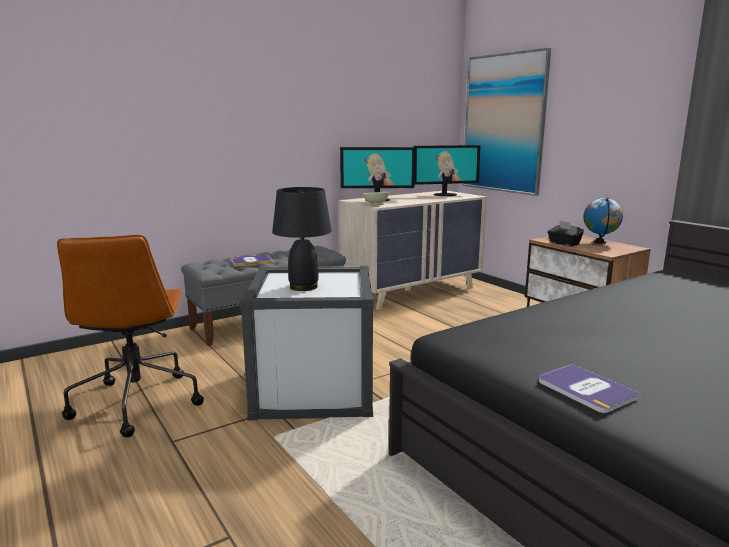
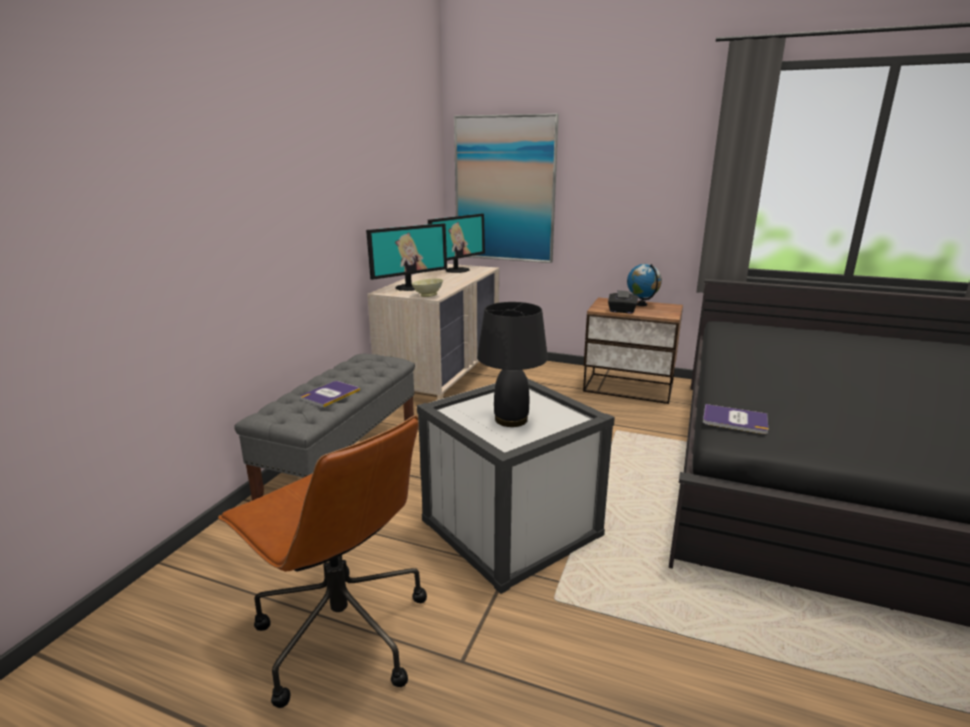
camera: 35 degrees left, 5 degrees up
(586, 389) = (890, 457): book -> book (734, 420)

